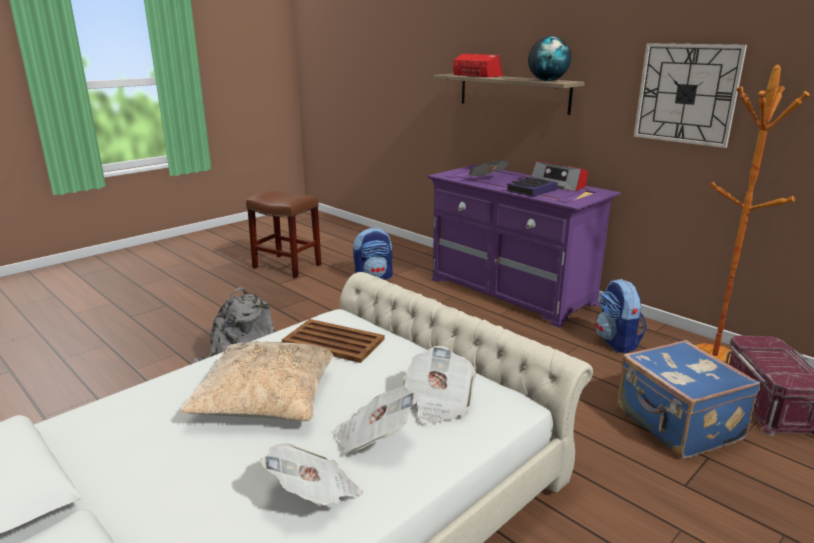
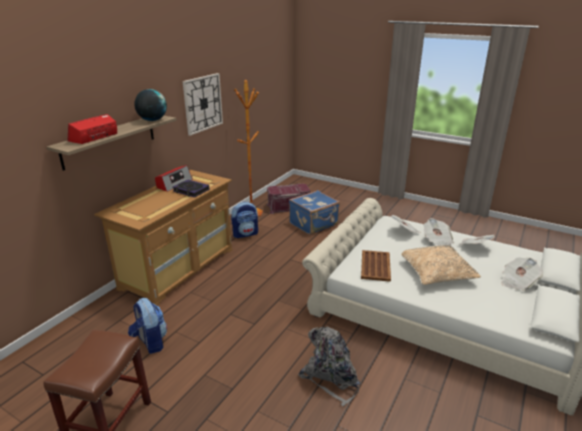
camera: 105 degrees left, 5 degrees up
(487, 179) = (157, 205): newspaper -> newspaper (517, 282)
(512, 292) = (179, 268): purple dresser -> brown dresser

